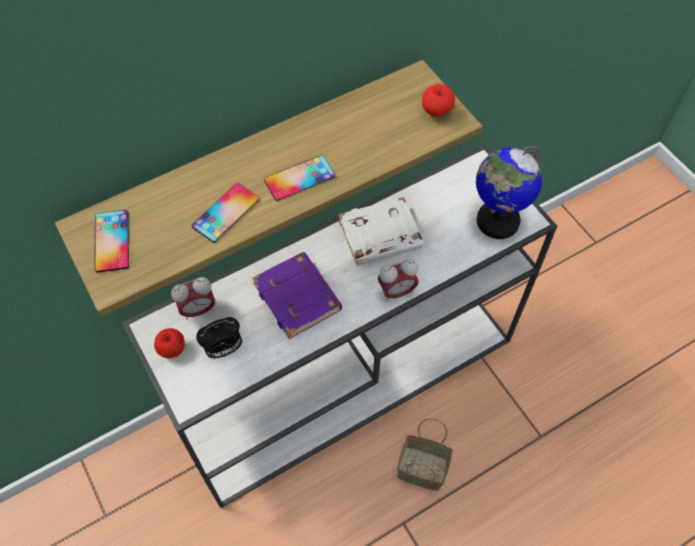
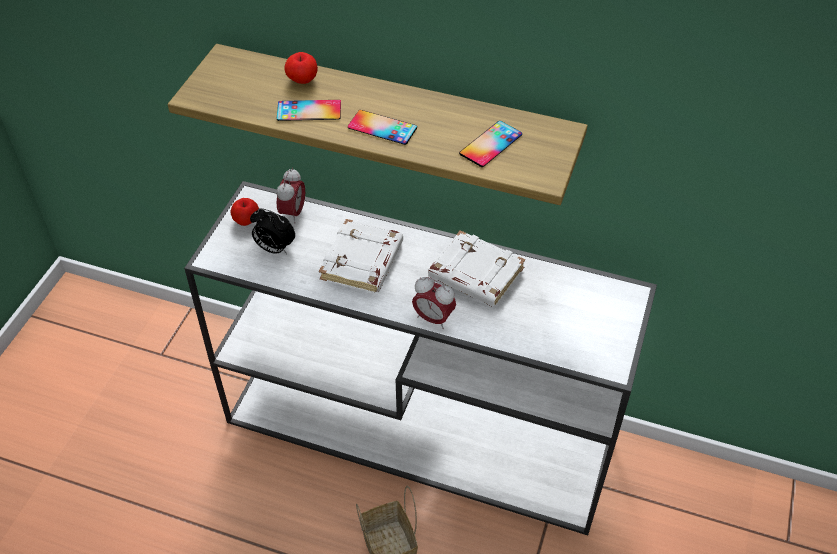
camera: 50 degrees right, 10 degrees down
(112, 241) = (227, 75): phone -> phone (490, 144)
(198, 310) = (293, 213): alarm clock -> alarm clock turned 105 degrees counterclockwise
(299, 298) = (363, 262): purple book -> white book
(436, 112) = (540, 162): apple -> apple (302, 80)
(497, 221) = (583, 343): globe -> none

